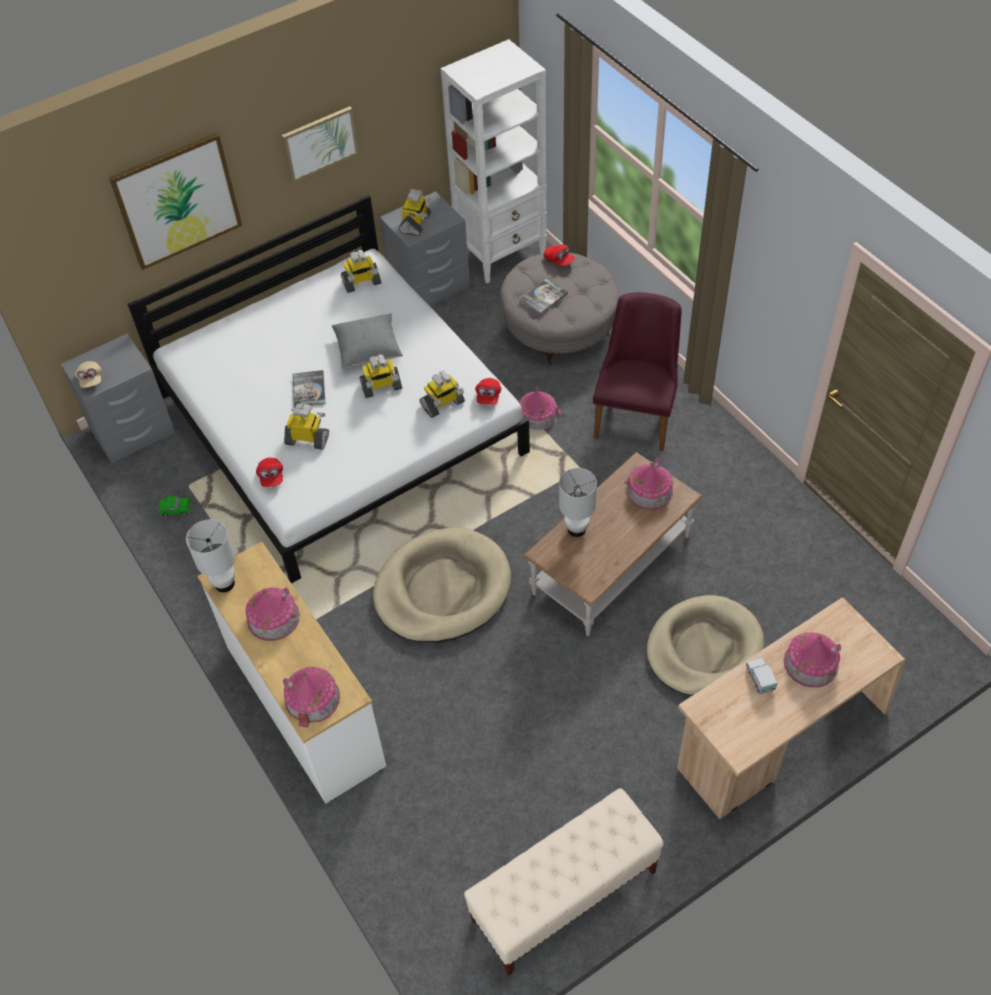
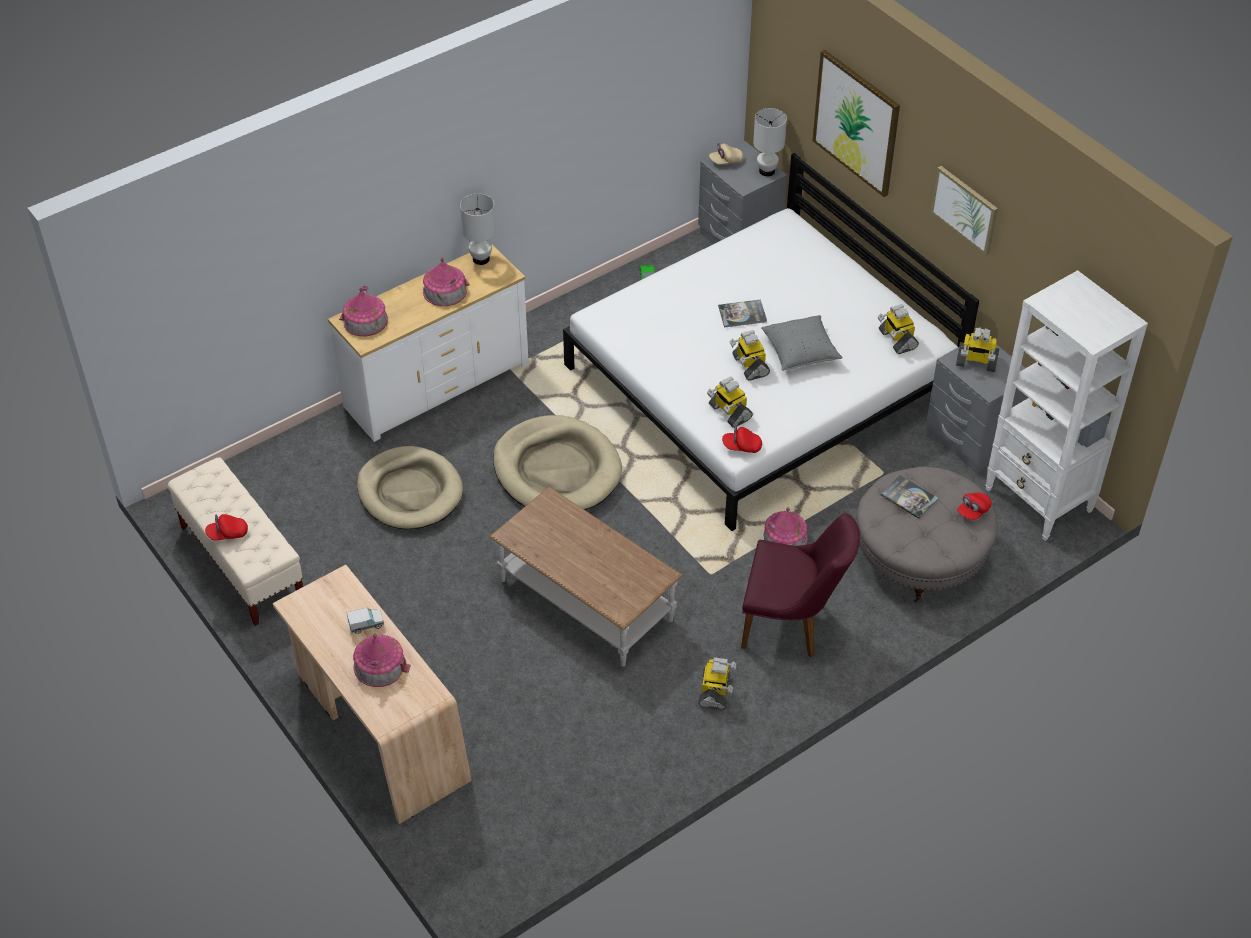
camera: 85 degrees right, 5 degrees down
(271, 477) = (631, 300): red cap -> red cap (227, 534)
(308, 439) = (679, 319): toy robot -> toy robot (715, 691)
(576, 529) = (578, 524): white table lamp -> white table lamp (766, 171)
(649, 491) = (628, 583): toy house -> none
(704, 649) = (482, 672): beige dog bed -> beige dog bed (410, 492)

